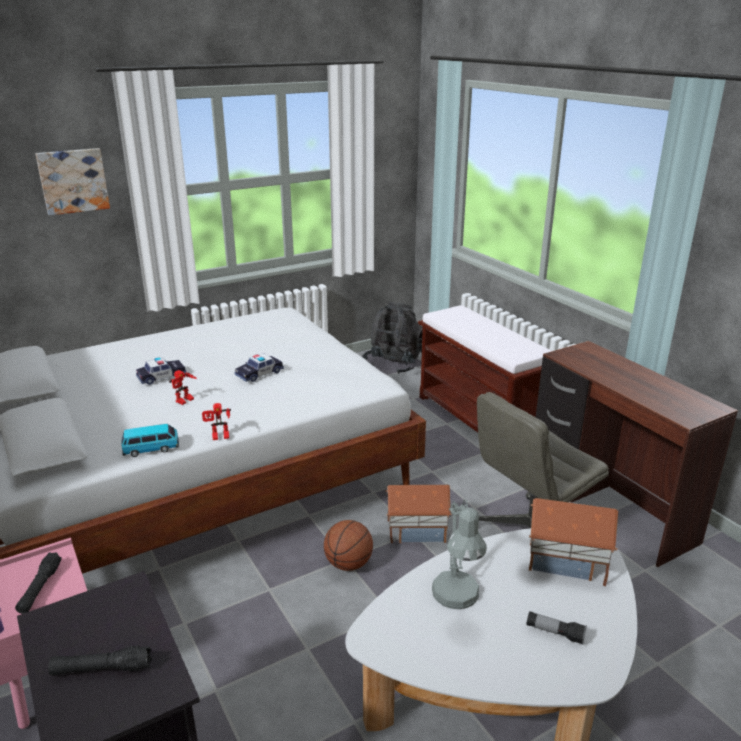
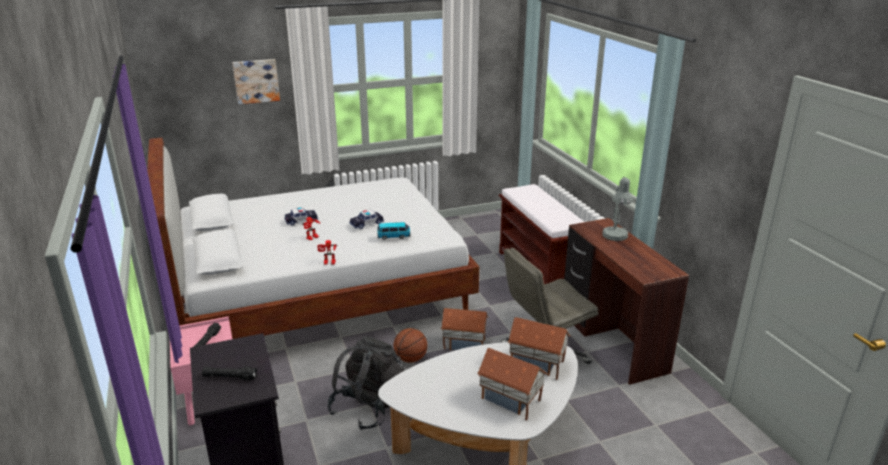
camera: 10 degrees right, 0 degrees up
(151, 449) = (284, 266): toy car -> toy car (394, 236)
(394, 363) = (488, 226): black backpack -> black backpack (369, 407)
(457, 599) = (456, 376): grey table lamp -> grey table lamp (615, 238)
(554, 633) = (510, 401): flashlight -> toy house

